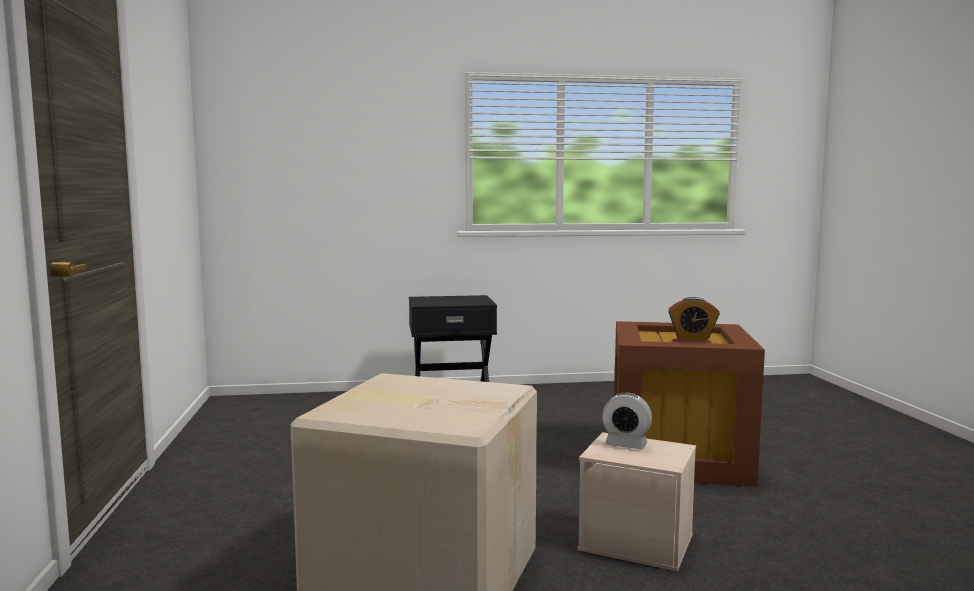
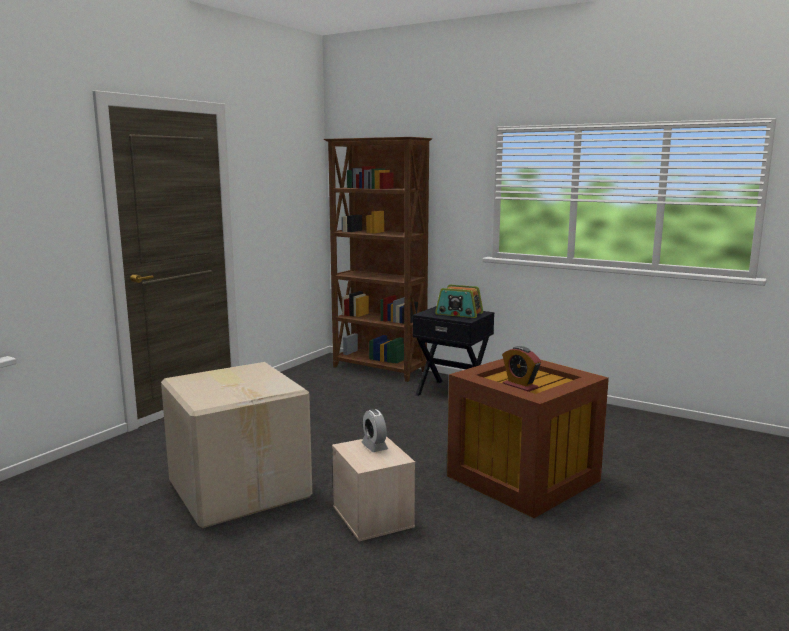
camera: 40 degrees right, 5 degrees up
(319, 400) = (379, 369): none -> brown bookcase
(458, 300) = (459, 313): none -> radio

